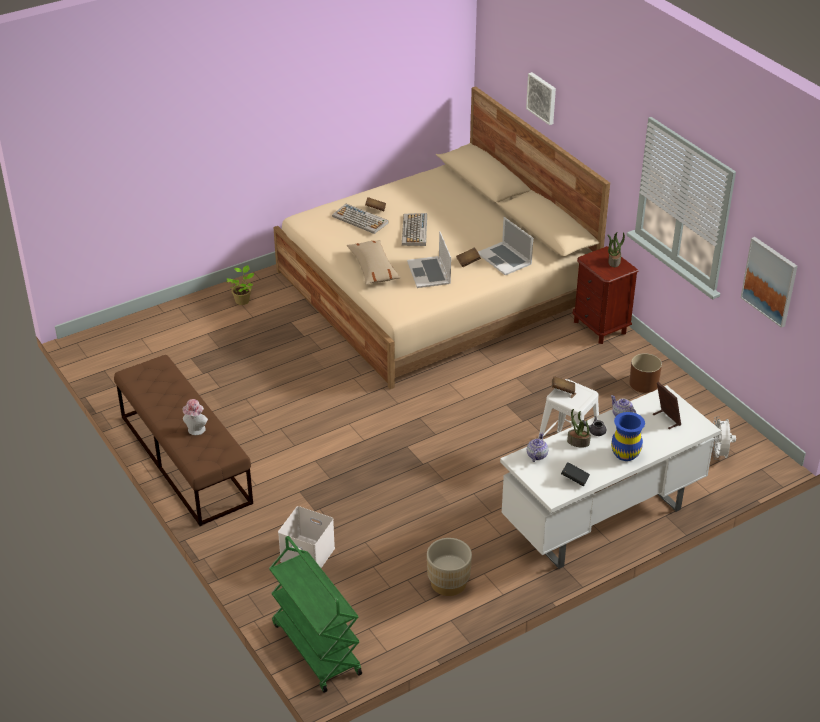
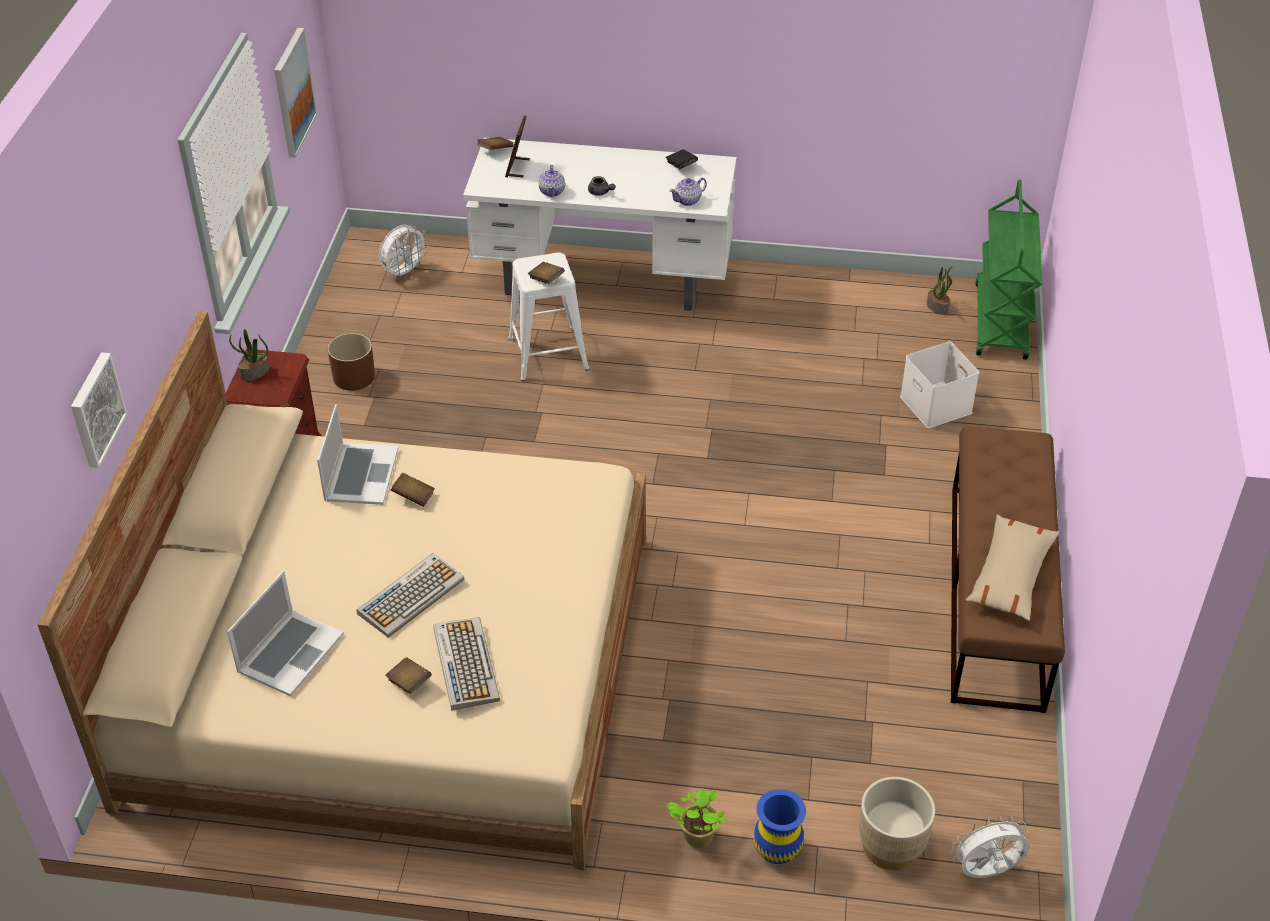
camera: 140 degrees left, 5 degrees up
(110, 346) = (986, 873): none -> white fan
(196, 431) = (1006, 488): hat -> none
(373, 268) = (551, 565): beige pillow -> beige pillow (1010, 576)
(429, 272) = (486, 511): laptop -> laptop (290, 652)
(448, 583) = (817, 308): beige planter -> beige planter (891, 846)
(578, 442) = (632, 191): potted plant -> potted plant (938, 307)
(625, 453) = (602, 162): blue vase -> blue vase (777, 849)
(698, 424) = (495, 150): none -> brown book

